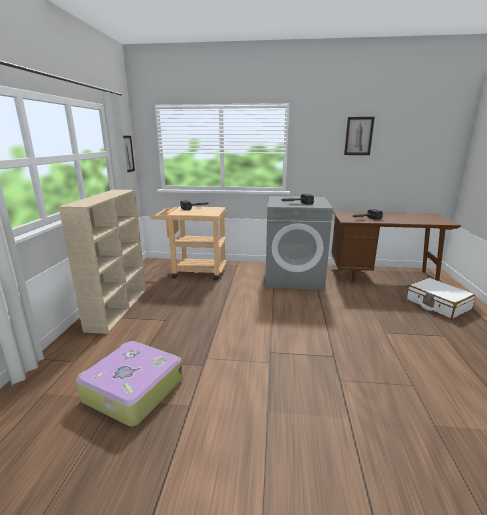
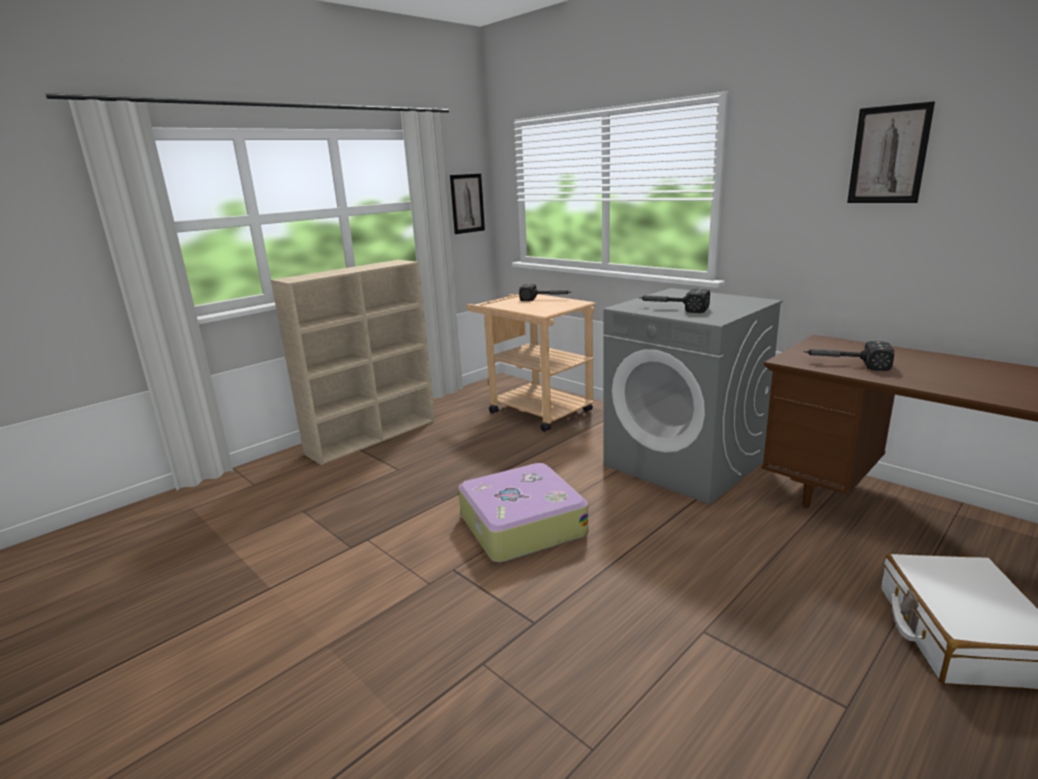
camera: 40 degrees right, 0 degrees up
(132, 390) = (251, 541): suitcase -> suitcase (520, 525)

